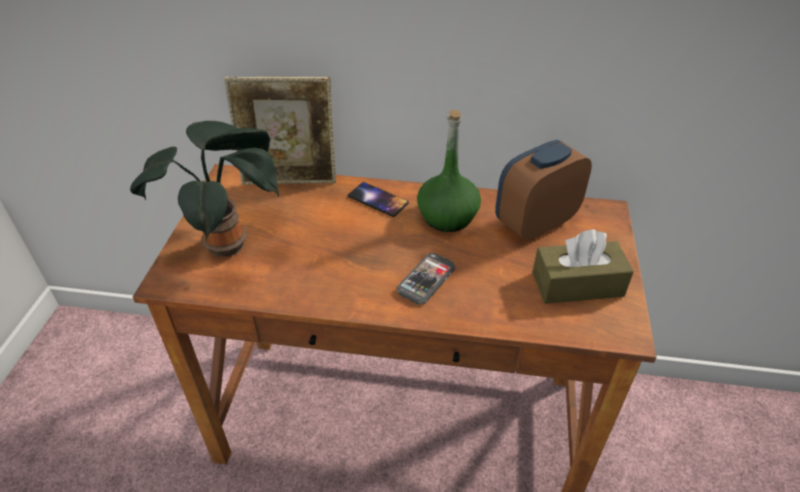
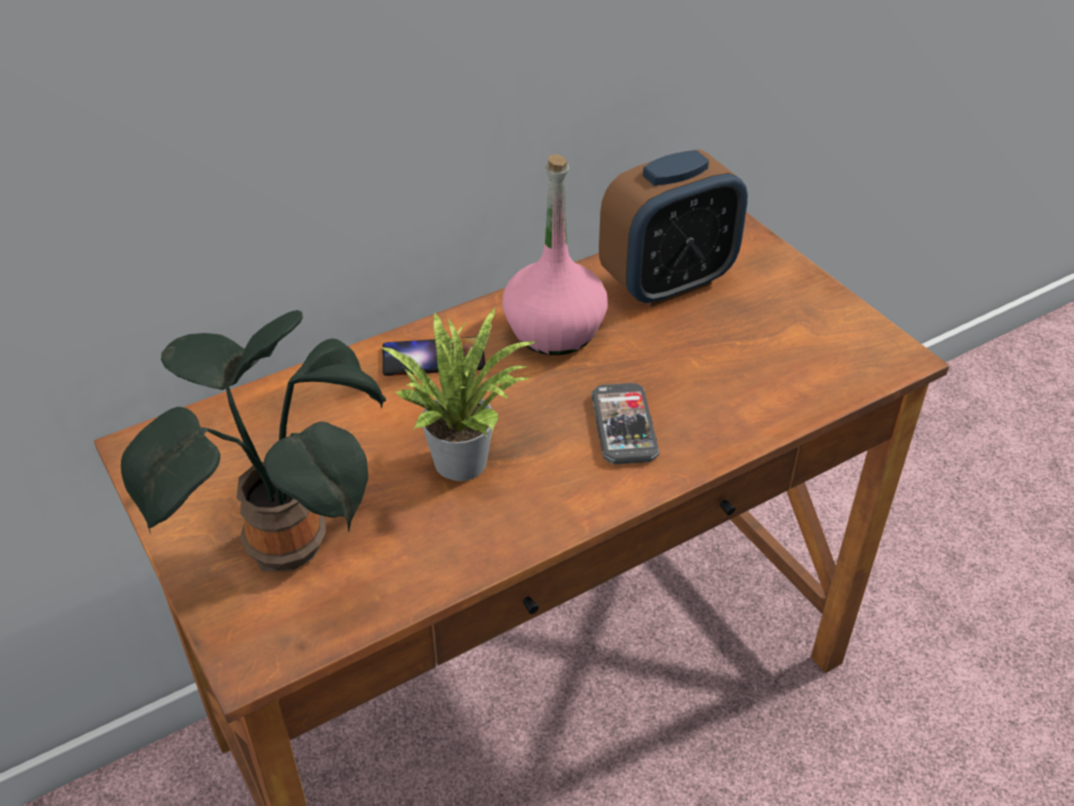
camera: 40 degrees left, 0 degrees up
(290, 180) = (264, 398): picture frame -> none
(338, 252) = (466, 458): none -> potted plant
(448, 217) = (555, 331): green bottle -> pink bottle
(535, 223) = (667, 283): alarm clock -> alarm clock turned 135 degrees counterclockwise
(577, 284) = (793, 331): brown tissue box -> none

